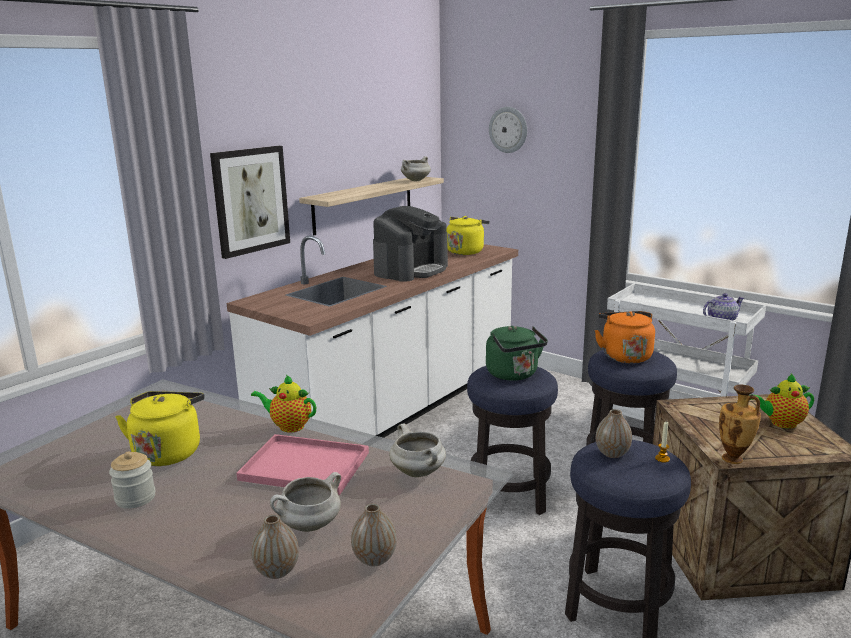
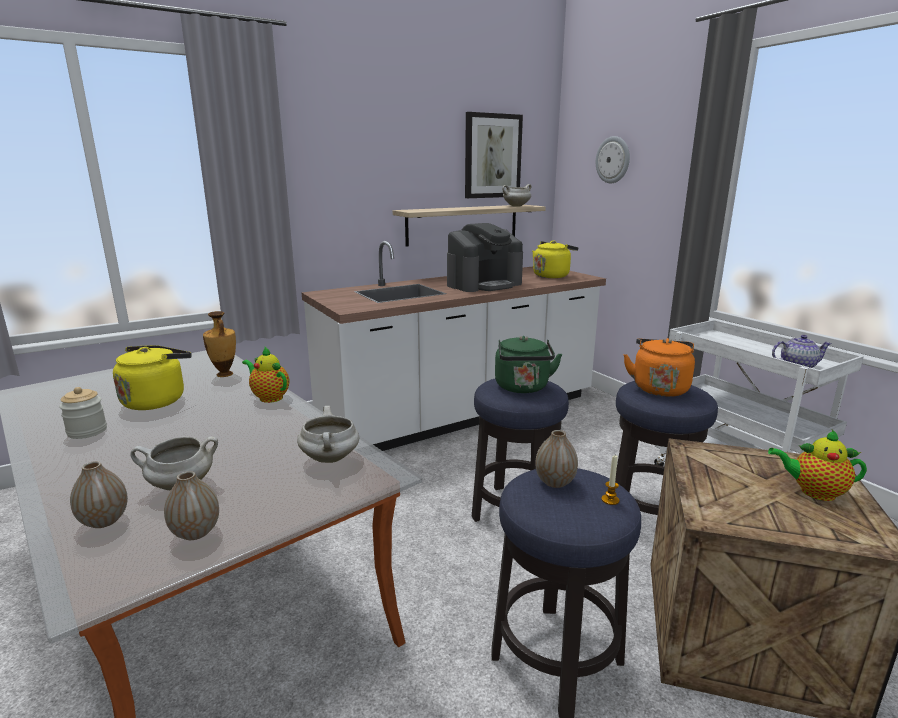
camera: 20 degrees right, 0 degrees up
(250, 200) = (341, 206): picture -> picture (492, 156)
(307, 465) = (244, 432): pink tray -> none
(733, 459) = (715, 521): vase -> vase (224, 374)

